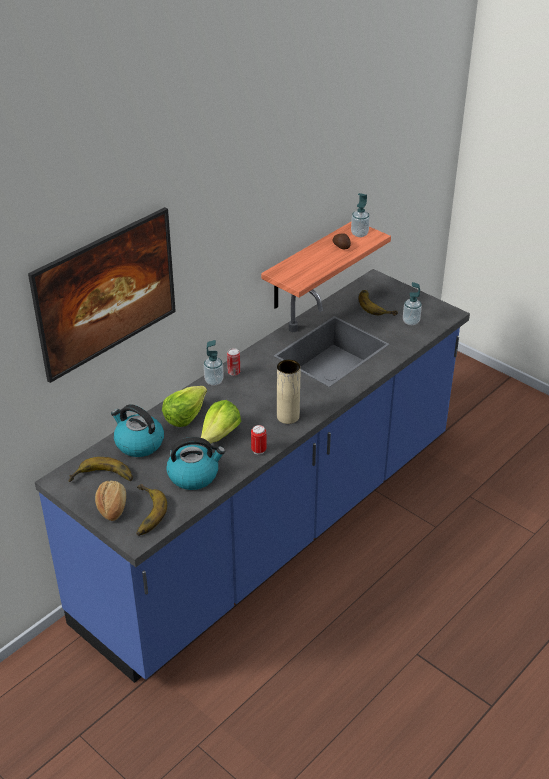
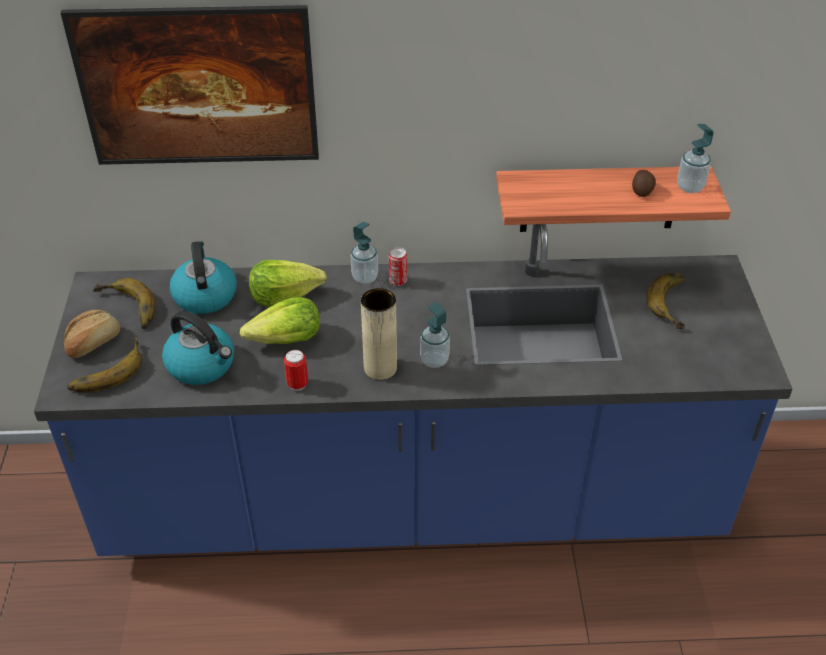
camera: 45 degrees right, 5 degrees up
(411, 321) = (691, 350): soap dispenser -> soap dispenser (434, 360)

